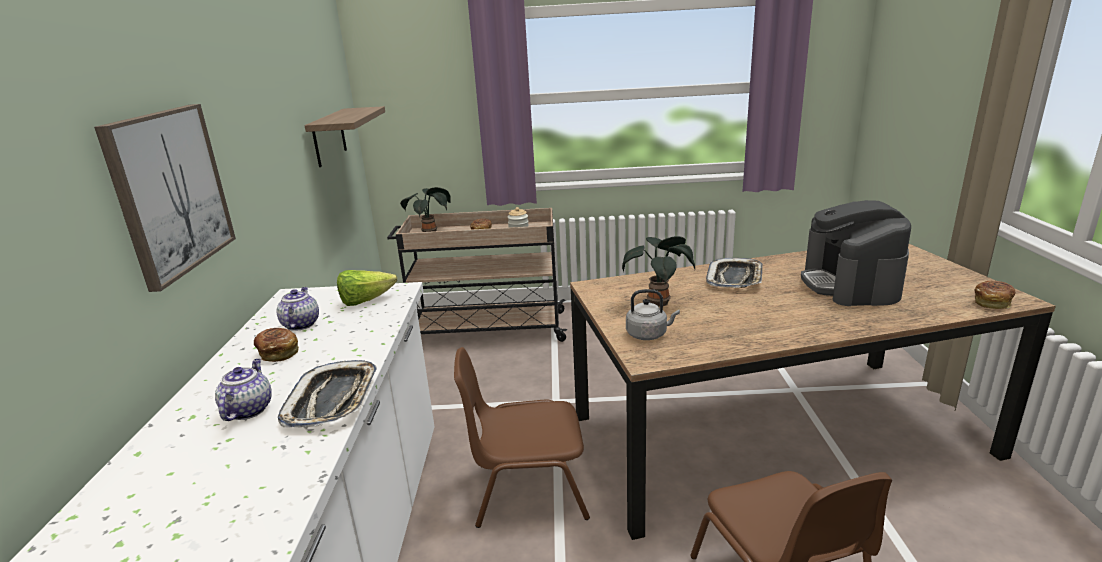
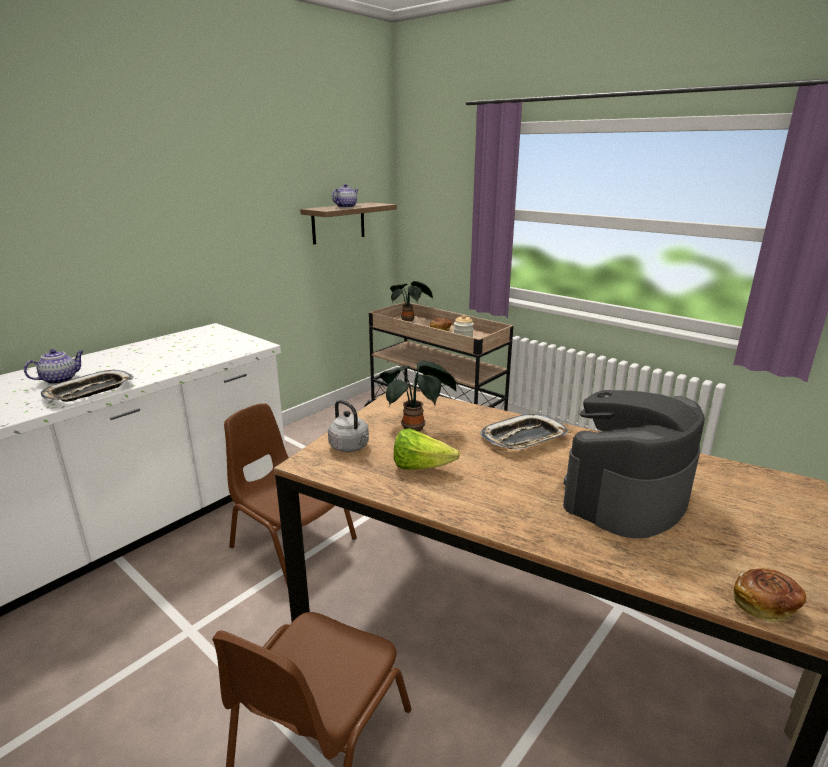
camera: 40 degrees right, 0 degrees up
(170, 192) = (103, 233): picture -> none
(278, 353) = (133, 357): bread -> none
(301, 324) = (175, 346): teapot -> teapot (346, 207)
(365, 301) = (228, 345): lettuce -> lettuce (421, 467)

